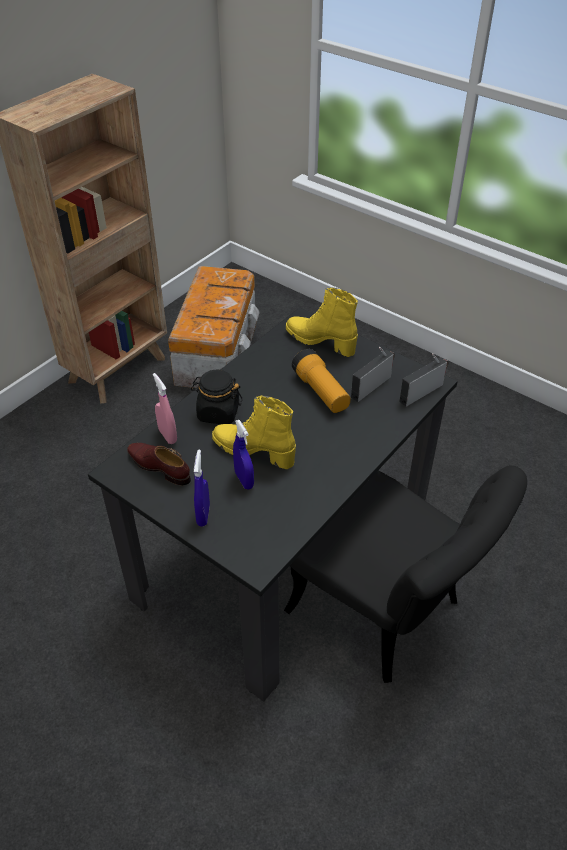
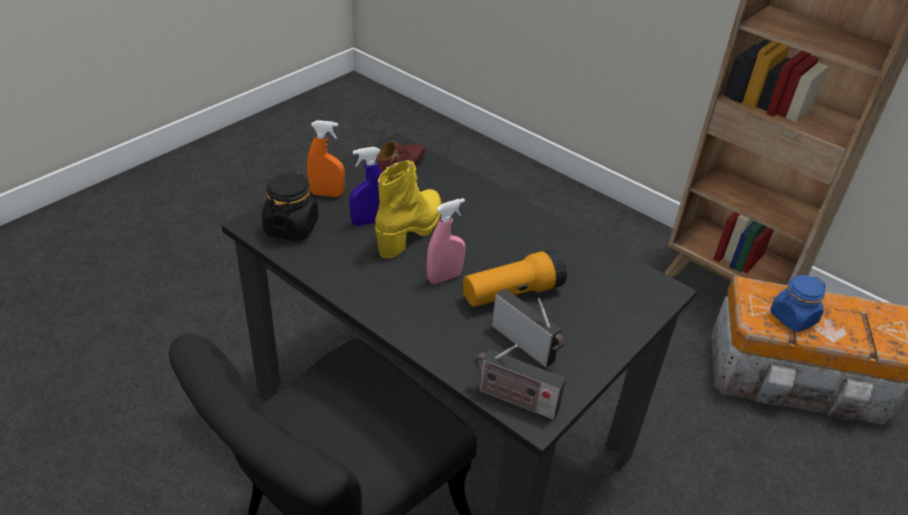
camera: 90 degrees right, 5 degrees down
(167, 436) = (442, 175): pink spray bottle -> pink spray bottle (444, 277)
(203, 515) = (327, 194): blue spray bottle -> orange spray bottle
(216, 316) = (792, 318): none -> blue jar
(218, 412) = (476, 209): black jar -> black jar (291, 227)
(321, 341) = (619, 303): yellow boot -> none
(422, 391) = (514, 399): radio -> radio turned 150 degrees clockwise

